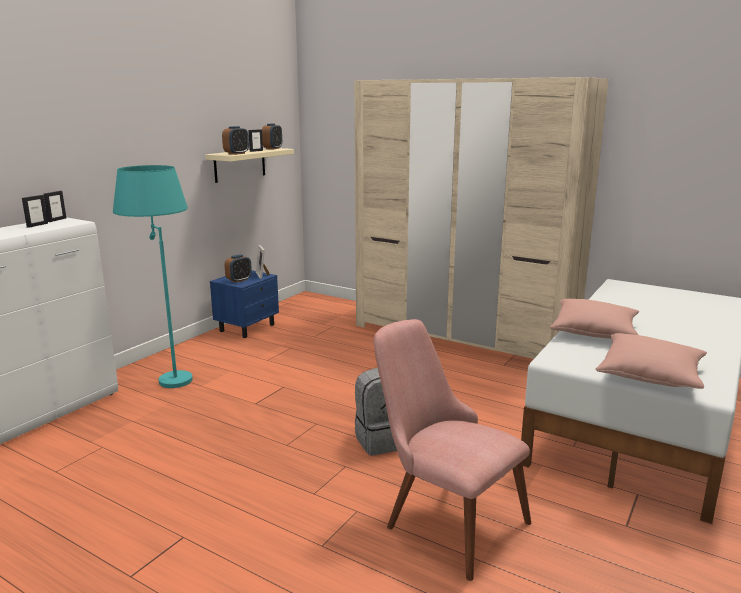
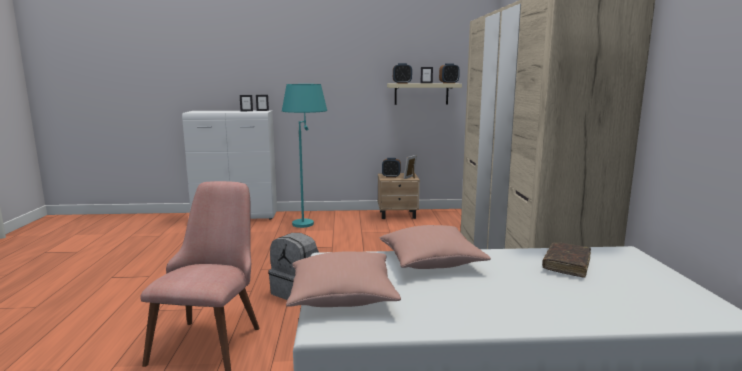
camera: 55 degrees right, 5 degrees down
(248, 327) = (398, 215): blue nightstand -> beige nightstand
(631, 302) = (566, 265): none -> brown book

